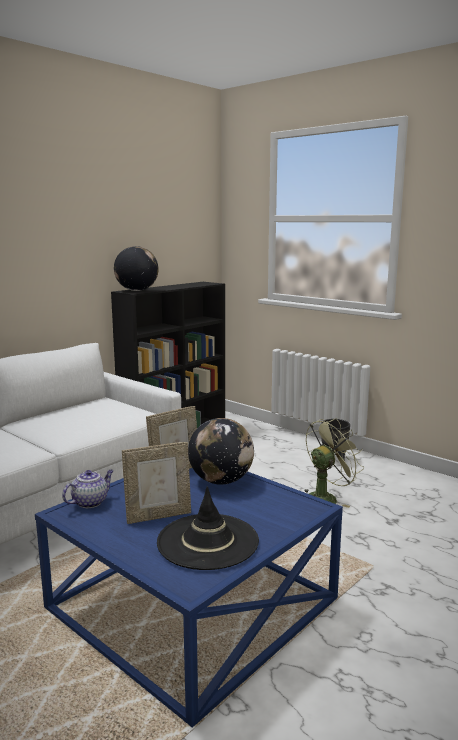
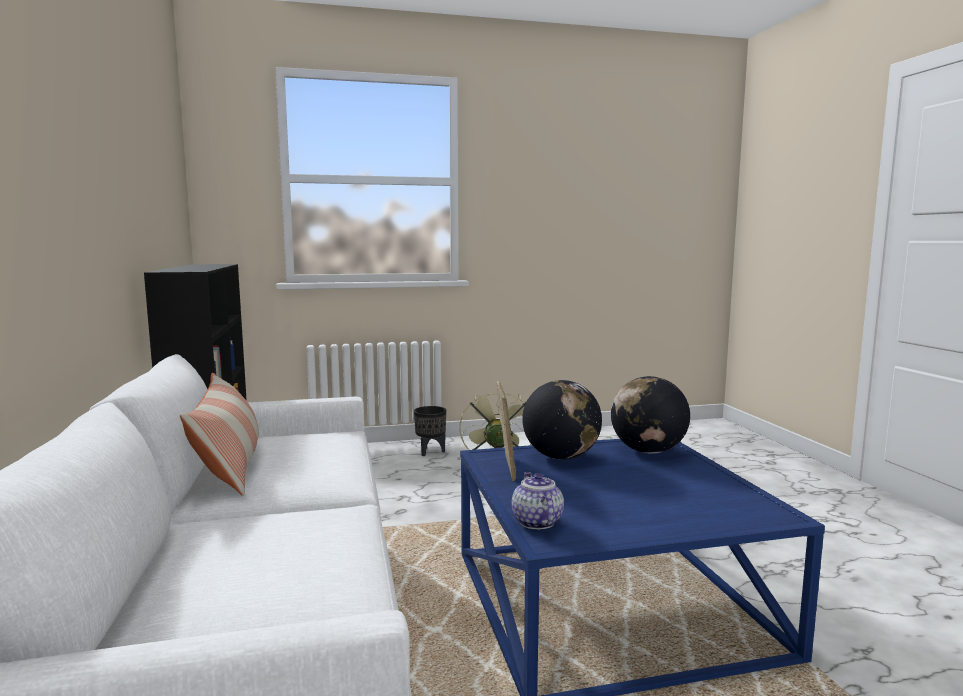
camera: 55 degrees left, 5 degrees down
(67, 410) = (230, 463): none -> pillow
(137, 290) = (181, 270): globe -> globe (647, 451)
(158, 516) = (613, 497): picture frame -> none
(208, 541) = (694, 490): black hat -> none

